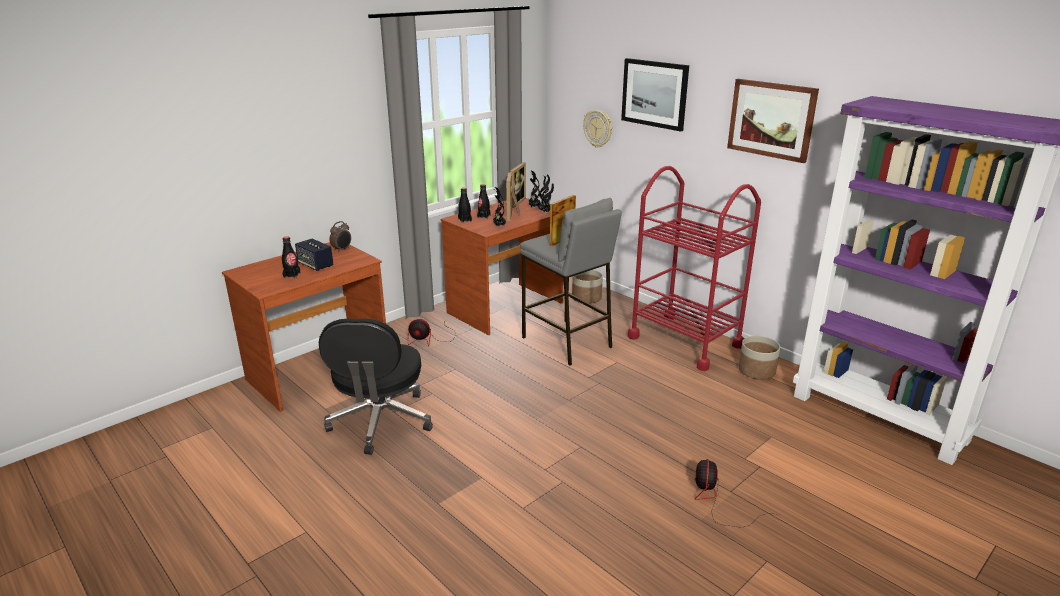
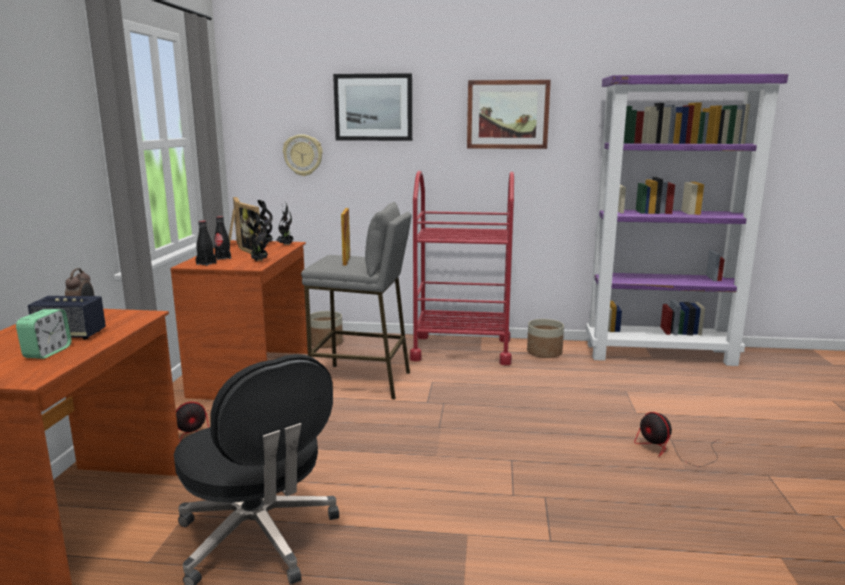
camera: 40 degrees left, 10 degrees down
(292, 275) = (47, 352): black bottle -> alarm clock

